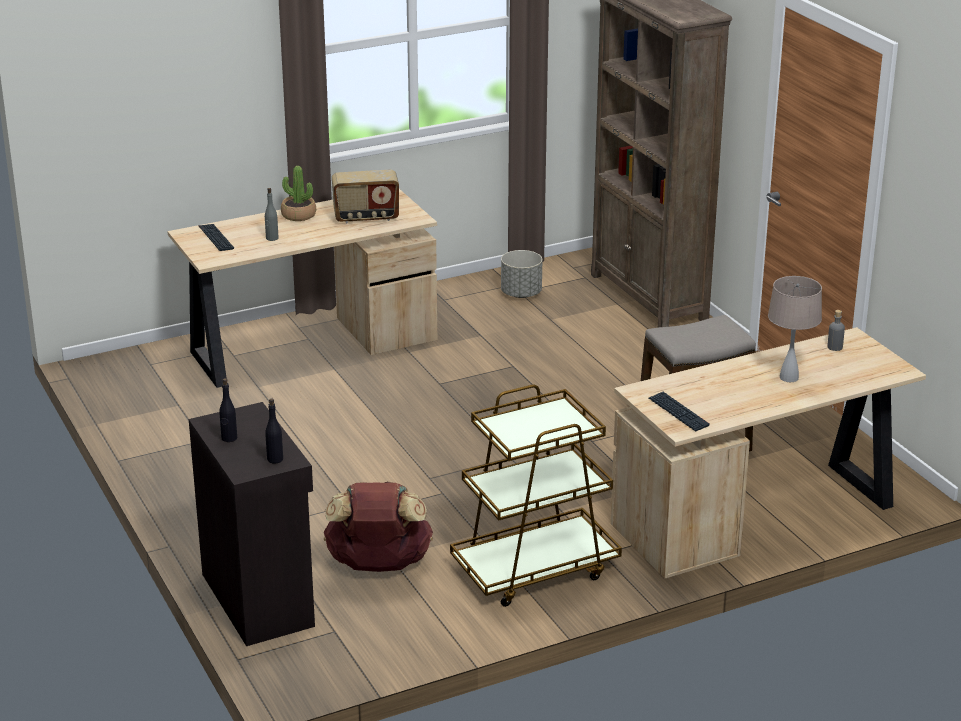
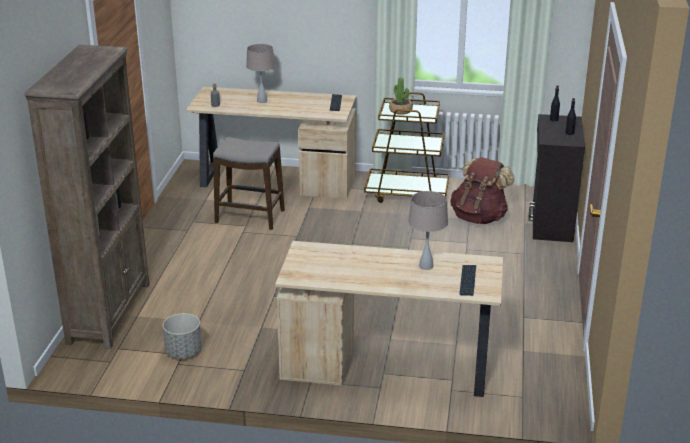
camera: 145 degrees left, 0 degrees up
(272, 238) = (425, 266): grey bottle -> beige table lamp
(298, 215) = (383, 281): potted plant -> potted plant (400, 110)
(366, 217) = (336, 261): radio -> none

